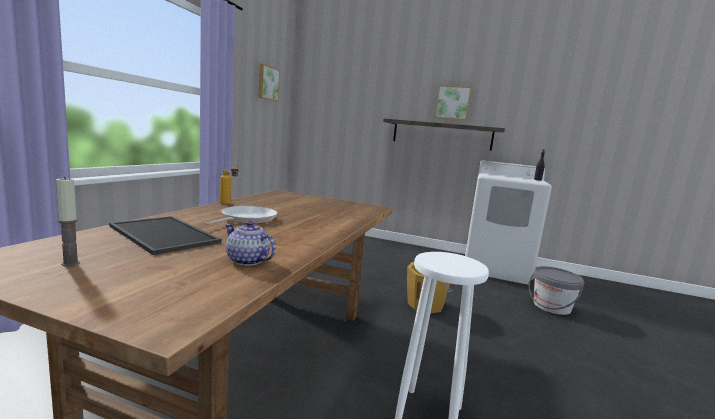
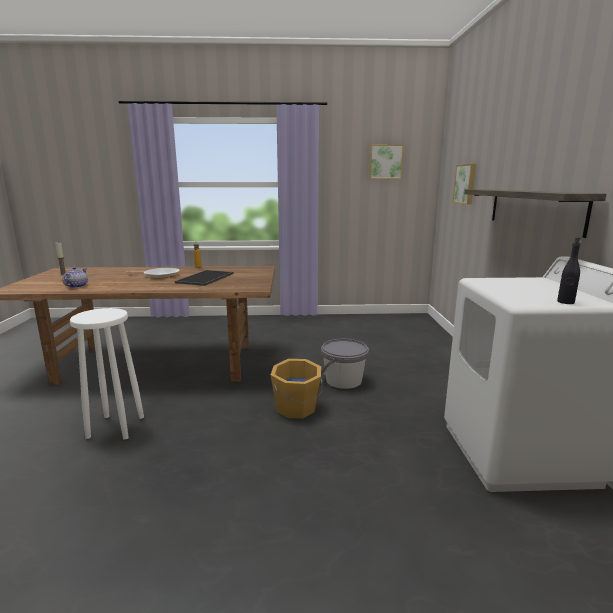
camera: 70 degrees right, 5 degrees up
(166, 234) = (112, 273): tray -> tray (206, 278)
(453, 102) = (548, 152): picture -> picture (466, 184)
(551, 306) = (408, 512): grey bucket -> grey bucket (343, 380)

